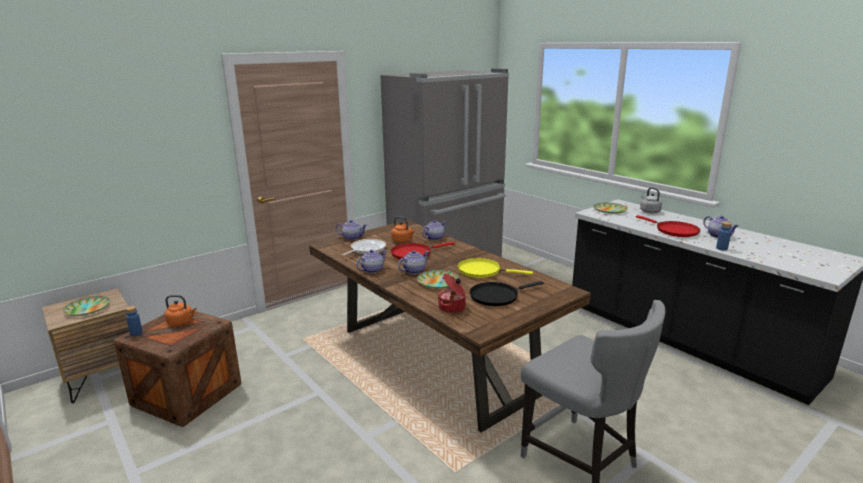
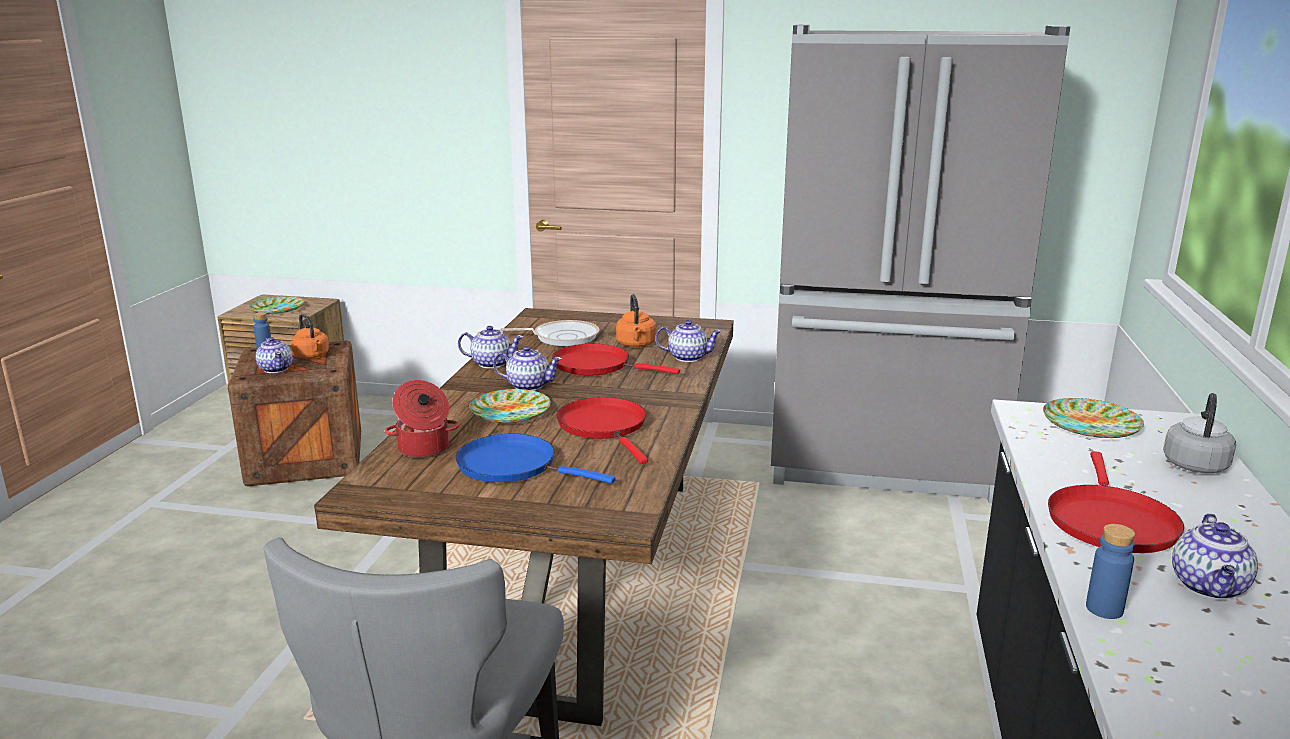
camera: 50 degrees right, 0 degrees up
(352, 238) = (592, 317): teapot -> teapot (276, 369)
(482, 271) = (604, 427): yellow frying pan -> red frying pan
(496, 296) = (513, 466): black frying pan -> blue frying pan

